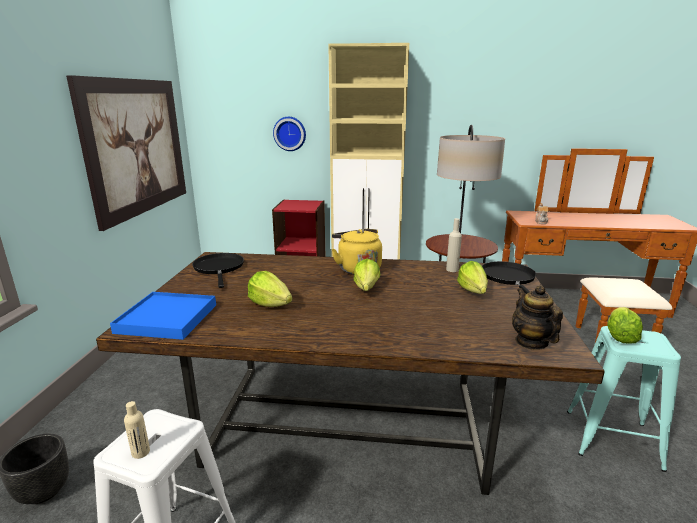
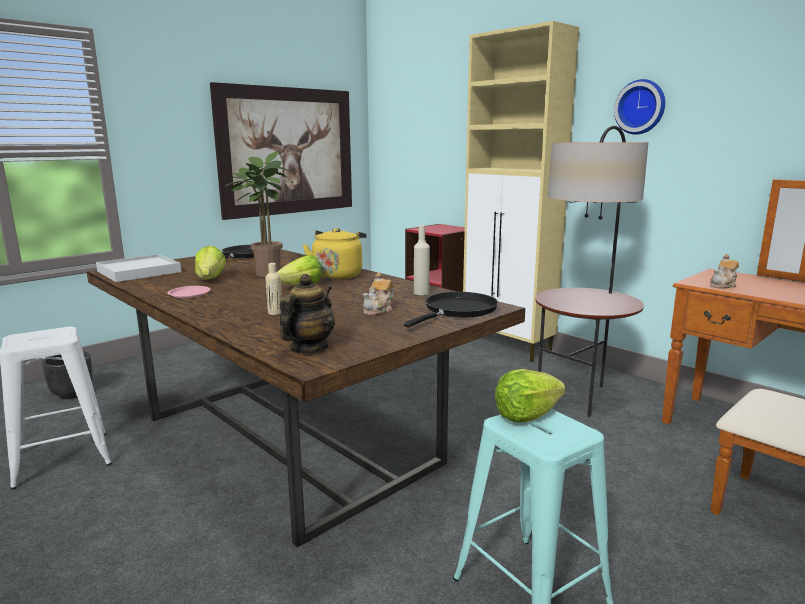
camera: 40 degrees right, 5 degrees down
(141, 452) = (25, 340): beige bottle -> beige bottle (275, 313)
(167, 318) = (139, 271): blue tray -> white tray
(290, 133) = (451, 146): wall clock -> wall clock (641, 107)
(299, 283) = (266, 273): none -> potted plant
(305, 327) = (189, 294): none -> pink plate
(473, 293) = (379, 310): lettuce -> teapot

